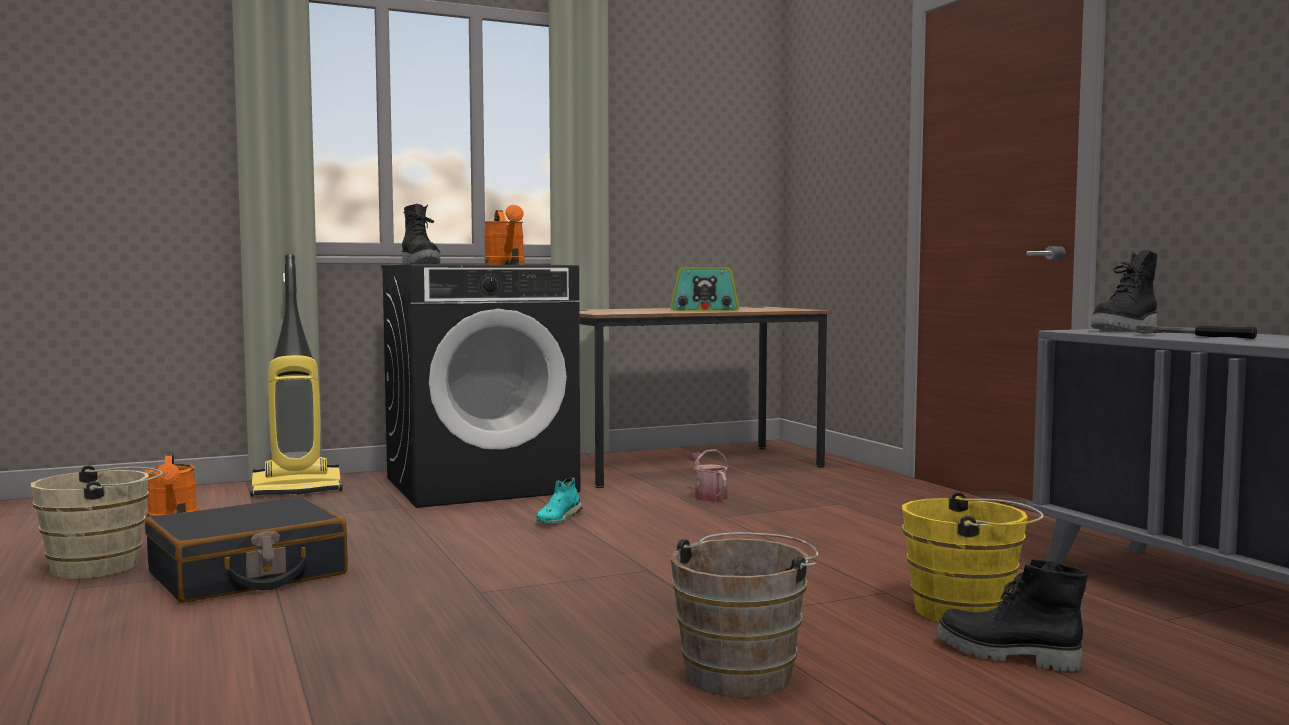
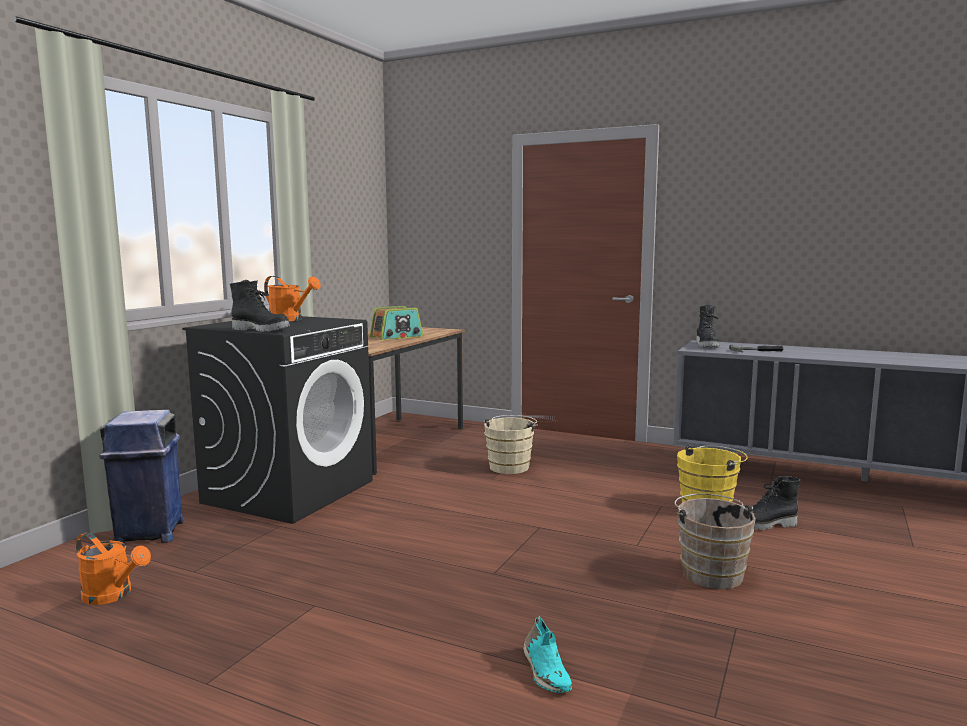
camera: 40 degrees left, 5 degrees up
(103, 566) = (172, 656): beige bucket -> beige bucket (510, 466)
(248, 575) = (316, 617): black suitcase -> none
(298, 489) = (149, 533): vacuum cleaner -> blue trash can
(558, 519) = (407, 506): turquoise shoe -> turquoise shoe (545, 672)
(708, 496) = (451, 465): watering can -> none

